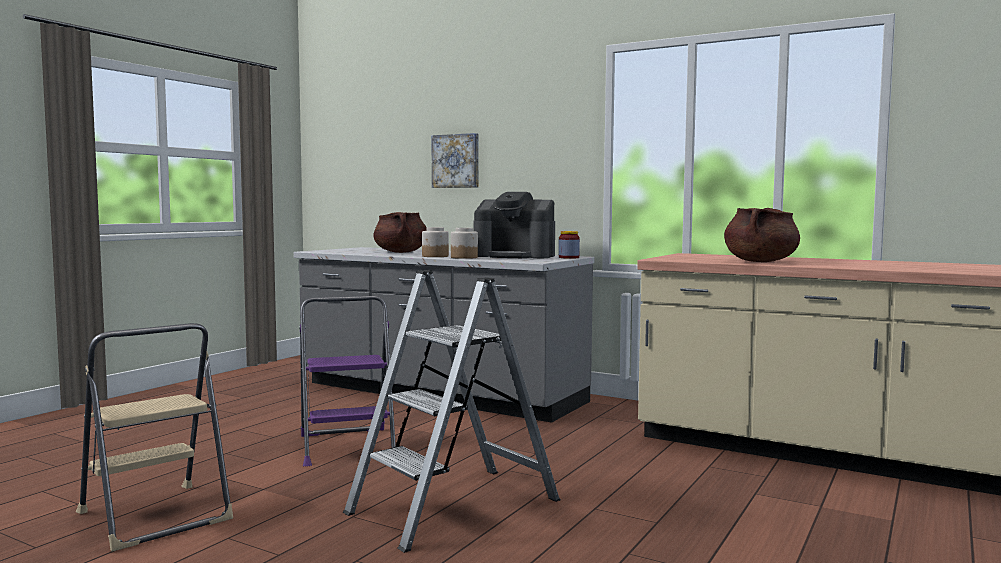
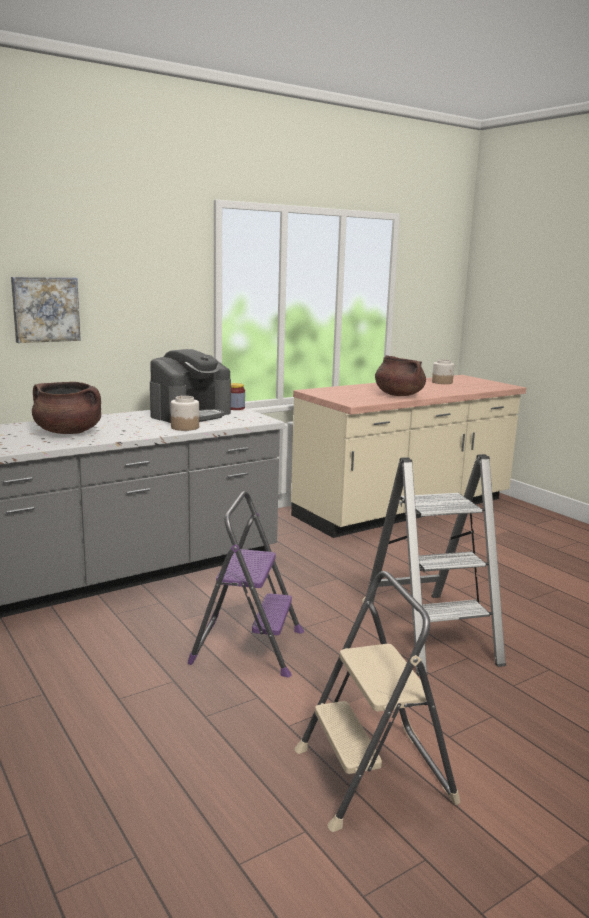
camera: 65 degrees left, 10 degrees up
(435, 256) = (152, 431): jar -> jar (442, 382)

